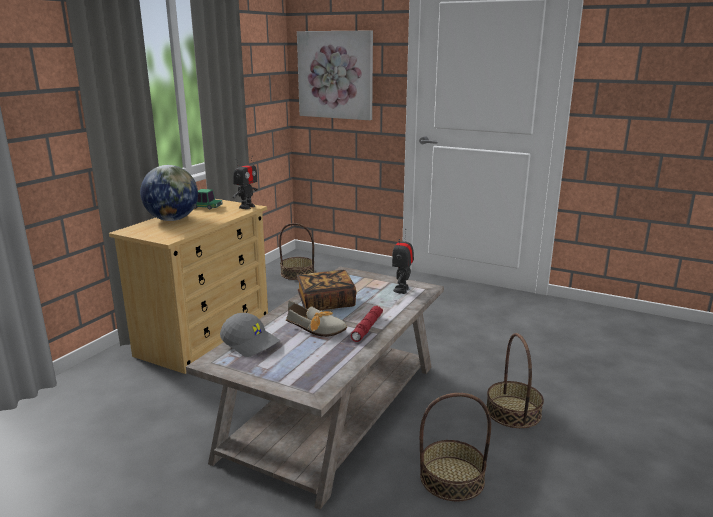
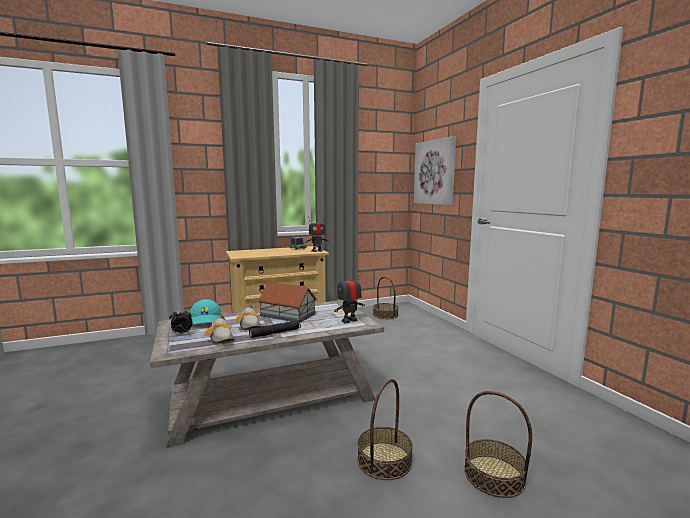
camera: 40 degrees right, 10 degrees down
(172, 219) = (266, 250): globe -> none
(251, 342) = (206, 320): grey cap -> turquoise cap
(269, 368) = (181, 334): none -> alarm clock
(325, 354) = (221, 337): none -> shoe
(326, 303) = (287, 314): book -> toy house
(367, 328) = (275, 333): red flashlight -> black flashlight
(452, 478) = (259, 478): basket -> basket (494, 475)

